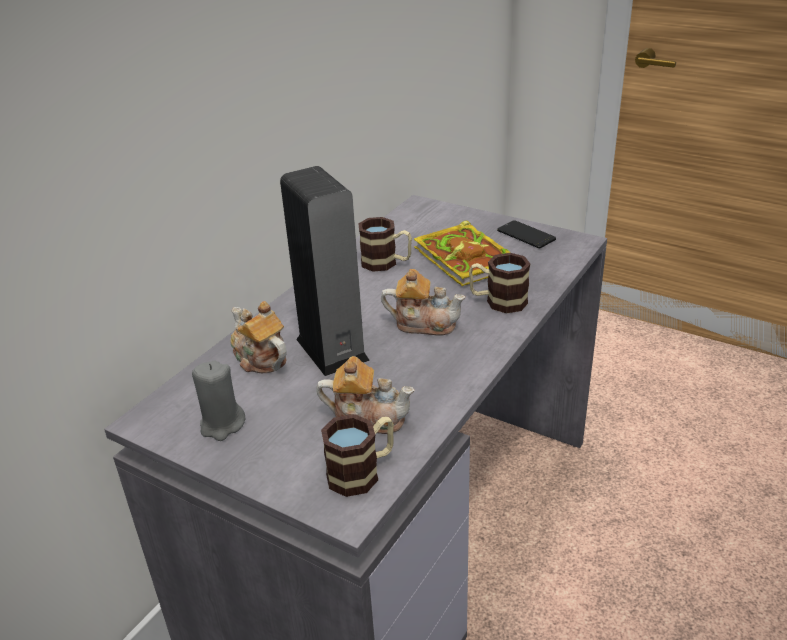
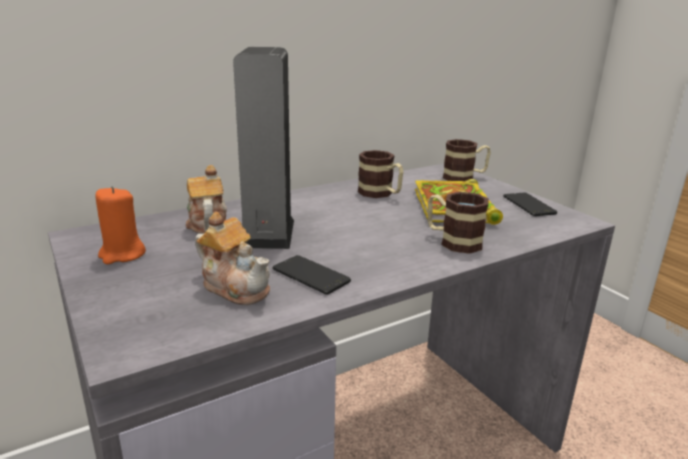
camera: 25 degrees right, 10 degrees down
(222, 425) = (122, 254): grey candle -> orange candle
(362, 472) = (177, 325): mug -> mug (464, 177)
(417, 382) = (311, 275): none -> phone
(424, 323) = (366, 238): teapot -> none

